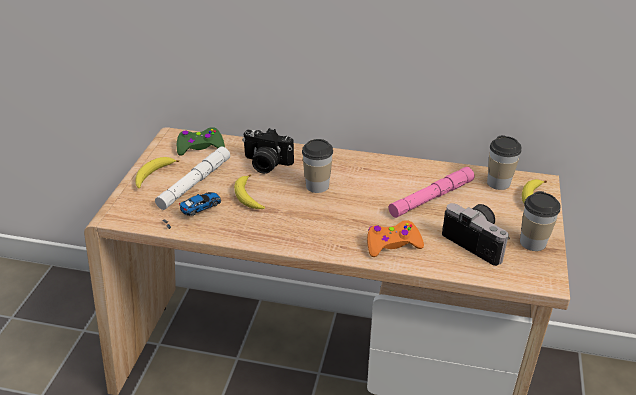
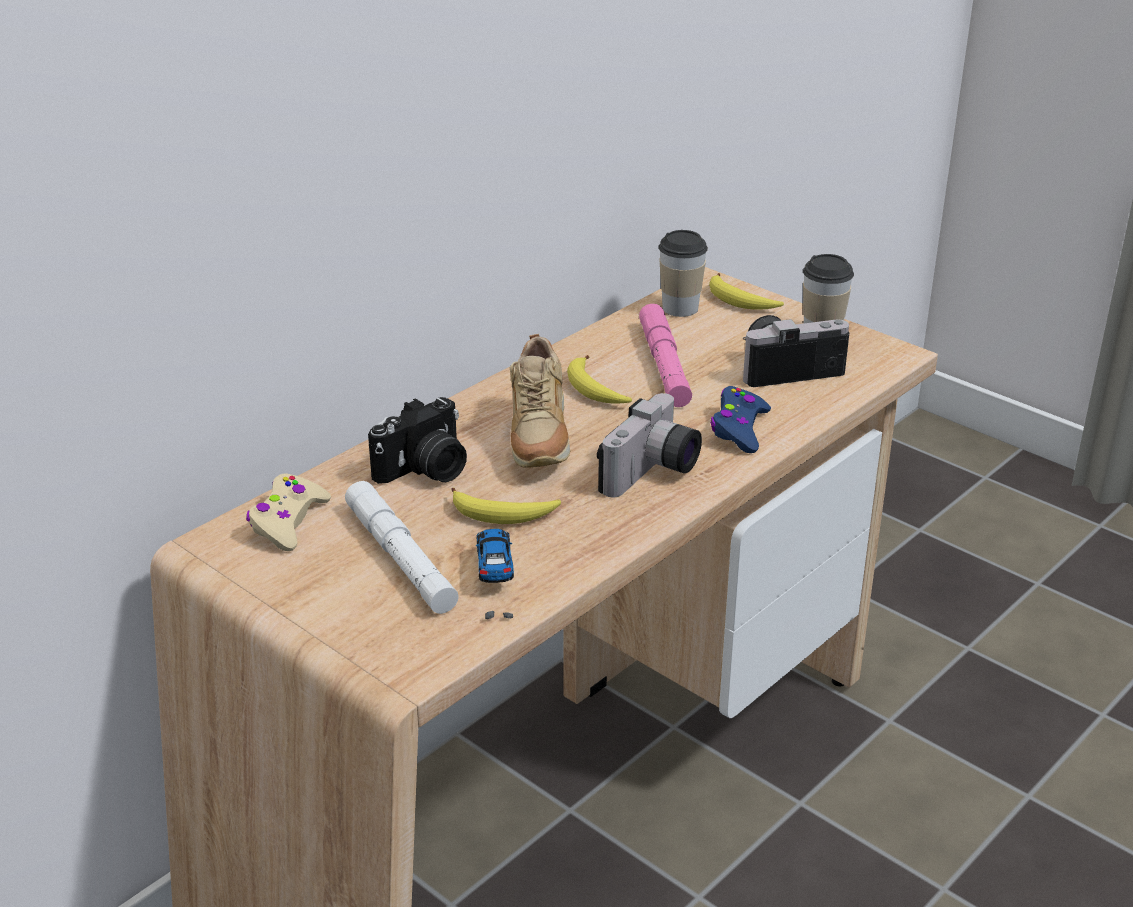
camera: 60 degrees left, 5 degrees down
(153, 175) = (323, 598): banana -> banana (595, 390)
(200, 147) = (288, 522): green game controller -> beige game controller
(317, 186) = (539, 443): cup -> beige shoe
(321, 229) = (653, 473): none -> camera
(392, 244) = (739, 429): orange game controller -> blue game controller

